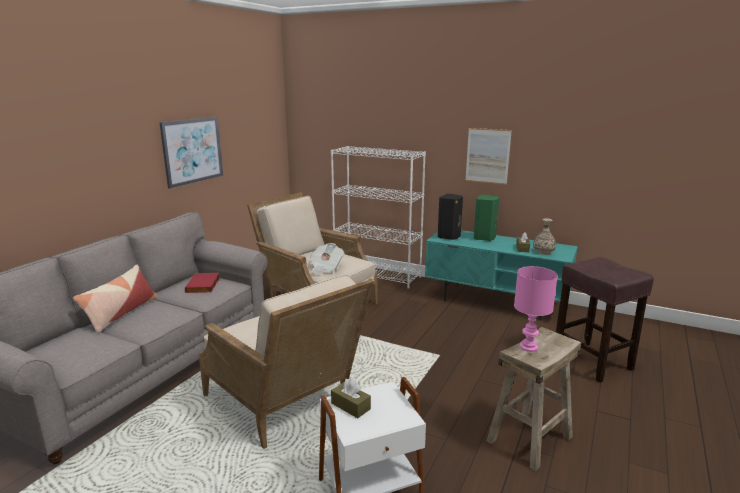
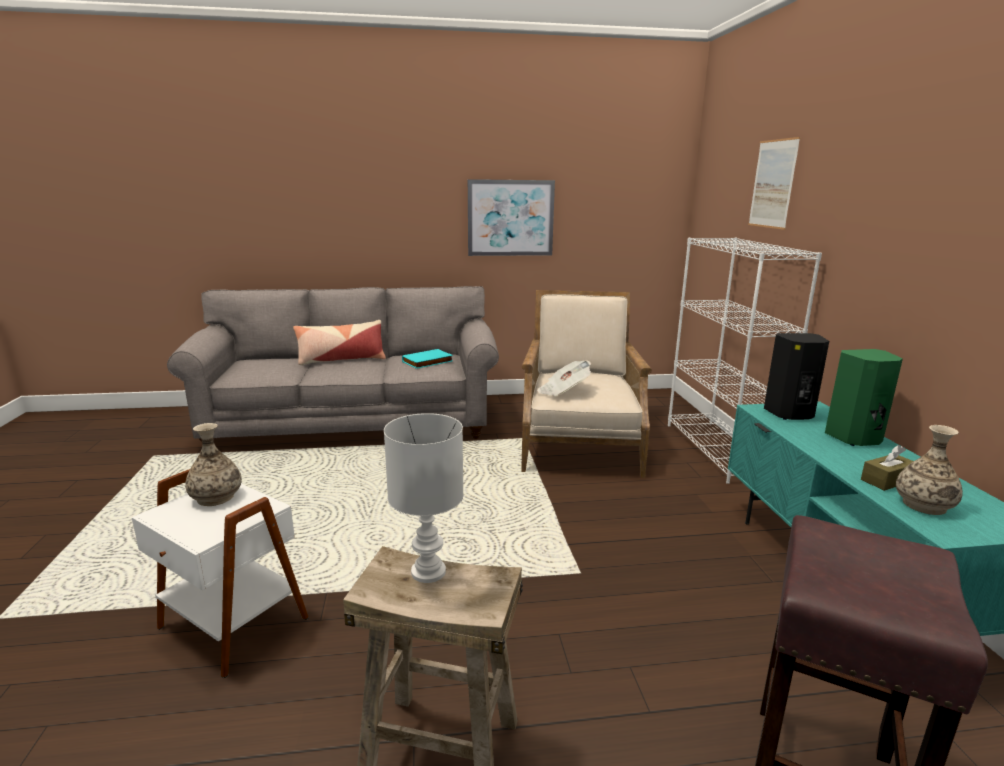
camera: 55 degrees right, 0 degrees up
(204, 285) = (428, 362): red book -> turquoise book
(286, 404) = (358, 508): beige armchair -> none
(350, 406) = (216, 497): brown tissue box -> vase
(487, 156) = (918, 270): picture -> picture (773, 184)
(528, 347) = (427, 572): pink table lamp -> white table lamp

